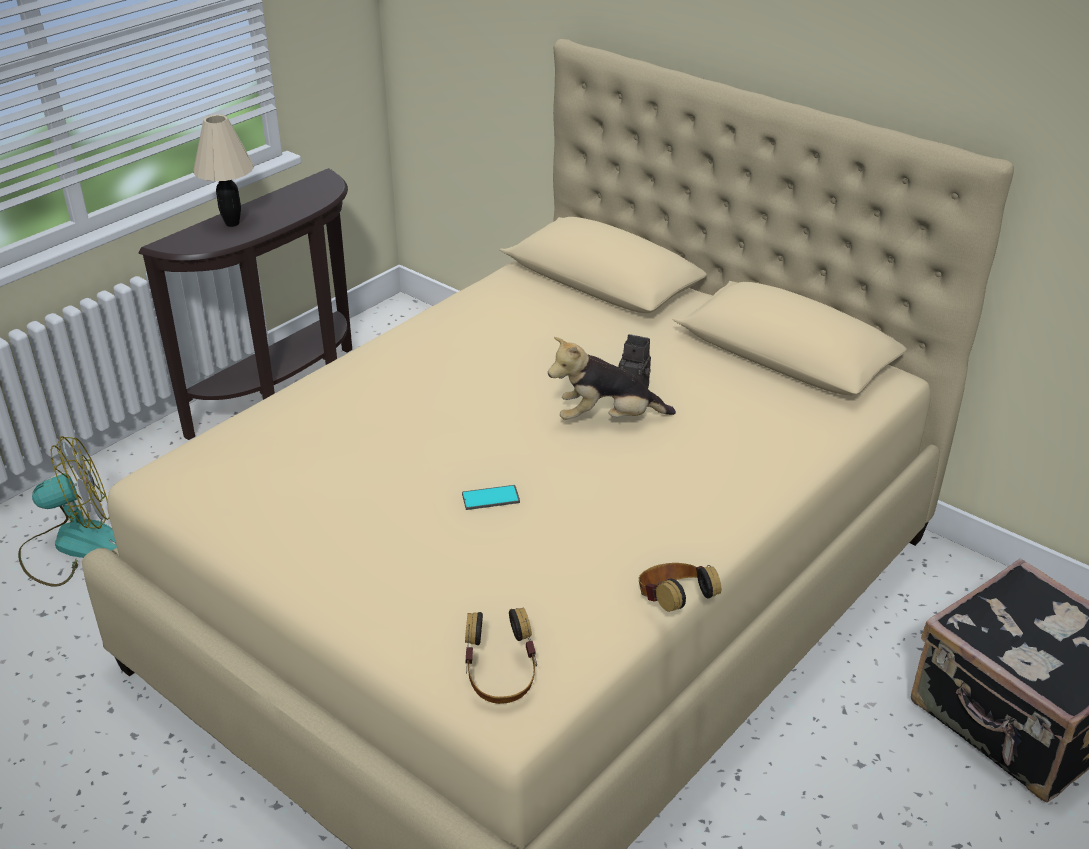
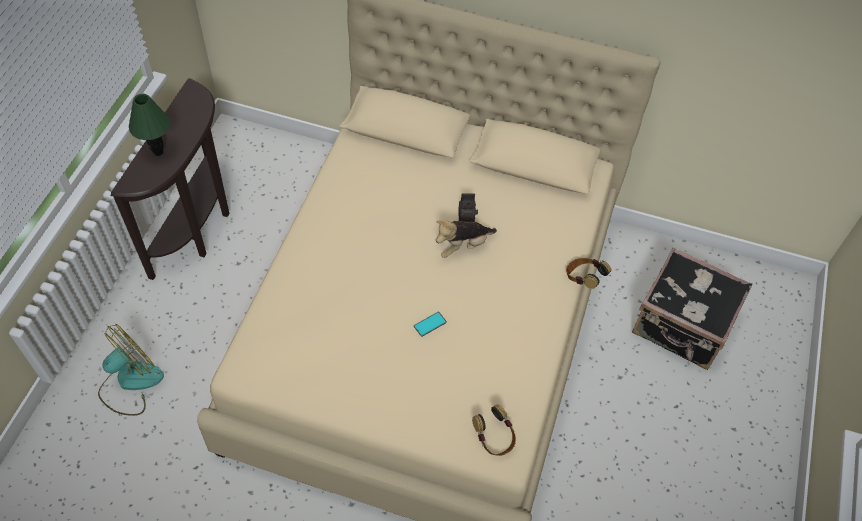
camera: 25 degrees left, 20 degrees up
(232, 224) = (158, 152): beige table lamp -> green table lamp
(673, 604) = (553, 364): headphones -> headphones (583, 279)

